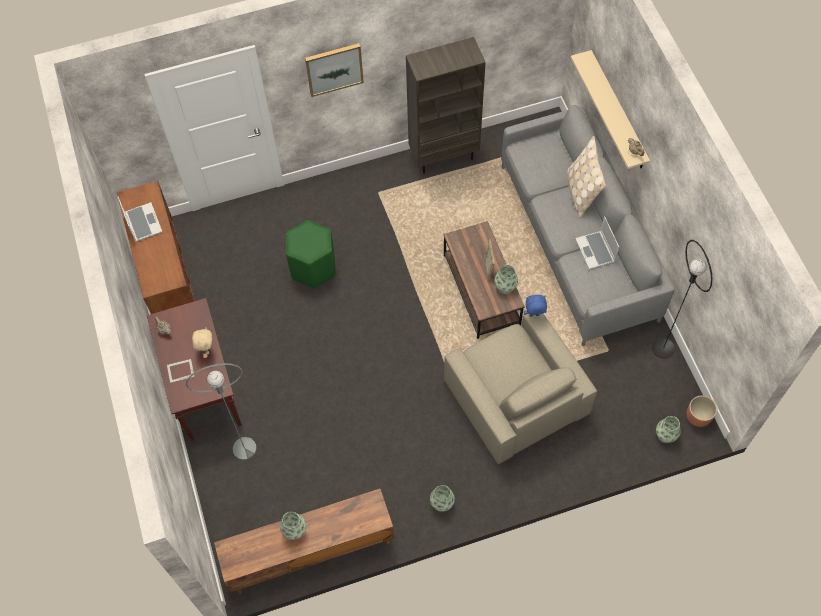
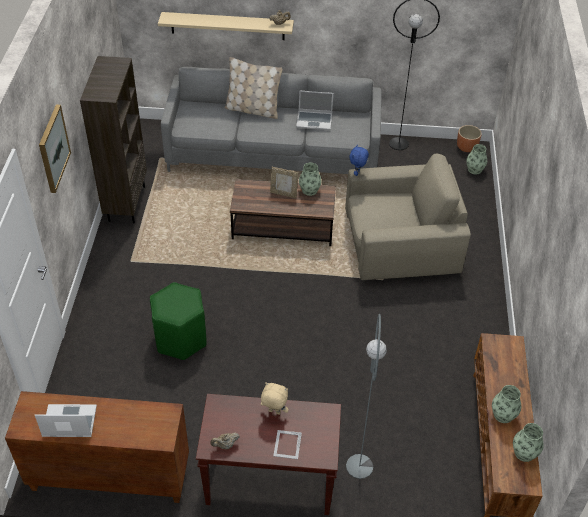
camera: 70 degrees left, 15 degrees down
(442, 503) = (482, 325): vase -> vase (524, 452)

